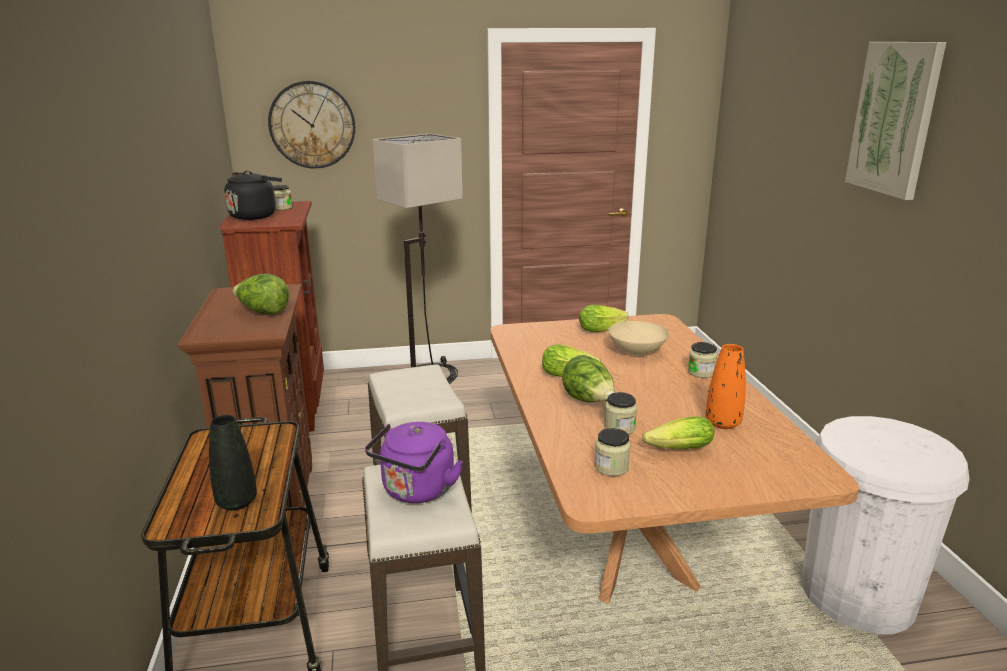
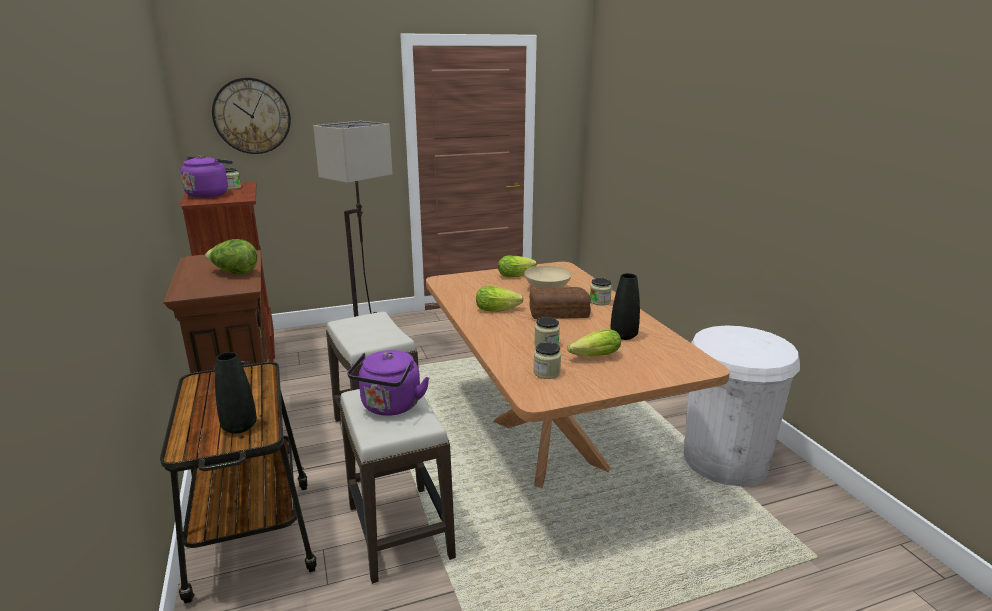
camera: 10 degrees left, 0 degrees up
(255, 216) = (209, 194): black kettle -> purple kettle
(588, 401) = (518, 327): lettuce -> none
(643, 384) = (558, 313): none -> bread
(723, 423) = (623, 336): orange vase -> black vase
(894, 118) = (727, 101): picture -> none

